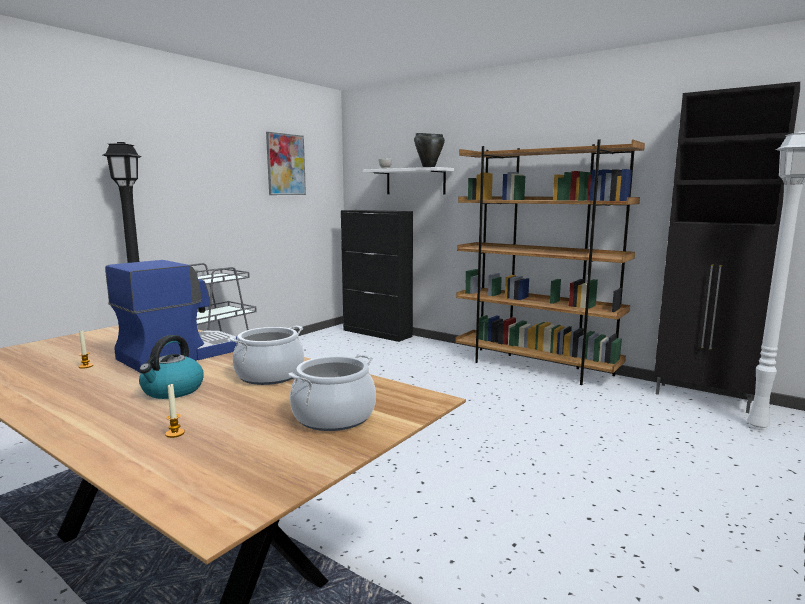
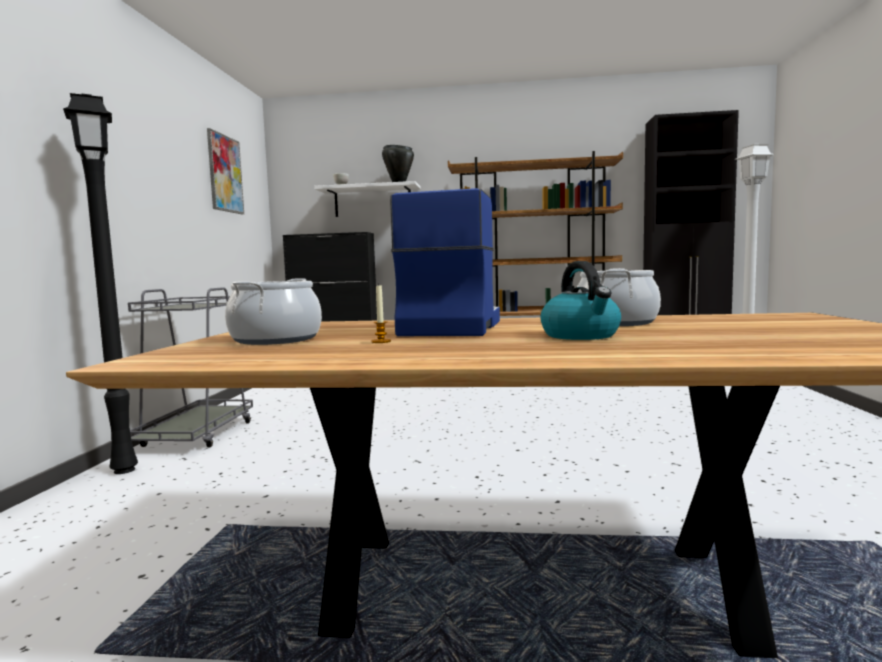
camera: 30 degrees left, 5 degrees down
(175, 433) = (737, 344): candle -> none
(333, 417) = (790, 324): cooking pot -> cooking pot (275, 339)

